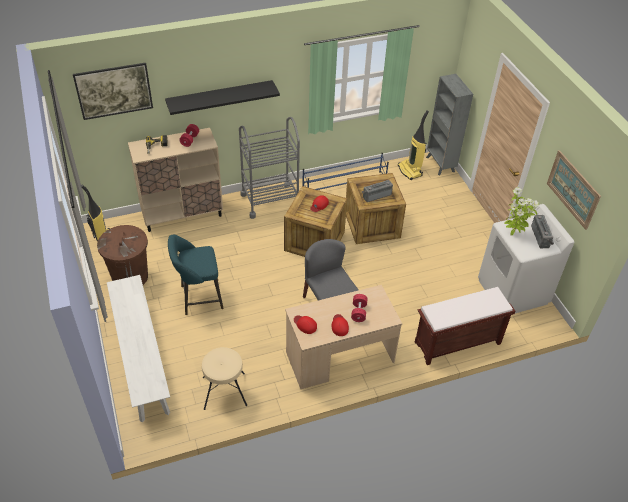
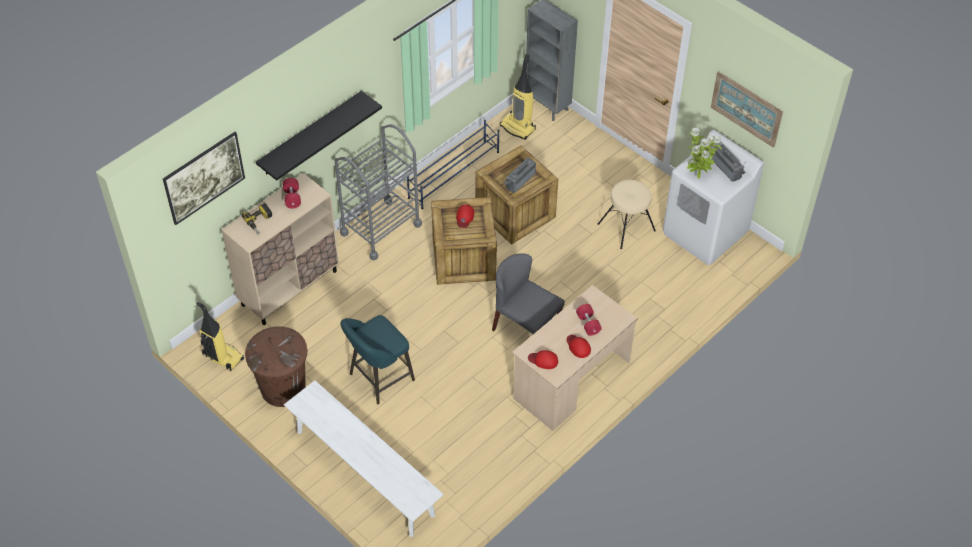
camera: 25 degrees left, 5 degrees up
(224, 391) = (476, 467): beige stool -> beige stool (627, 227)
(457, 343) = (679, 314): brown bench -> none

